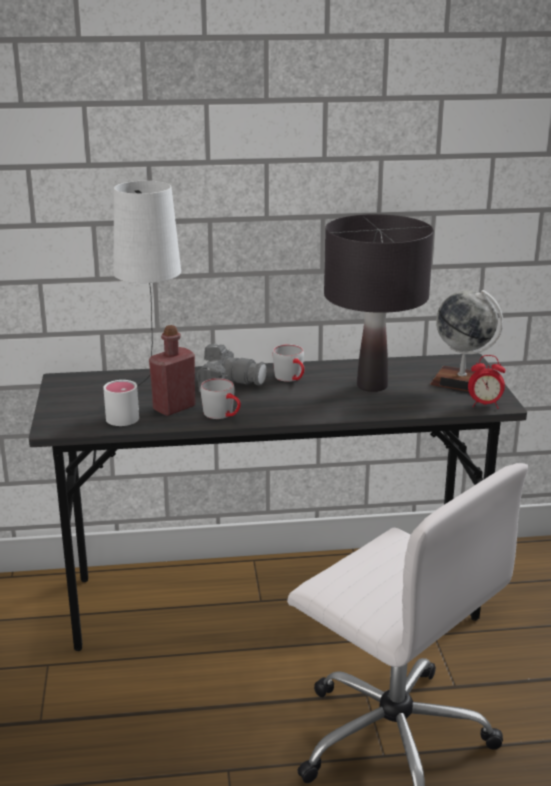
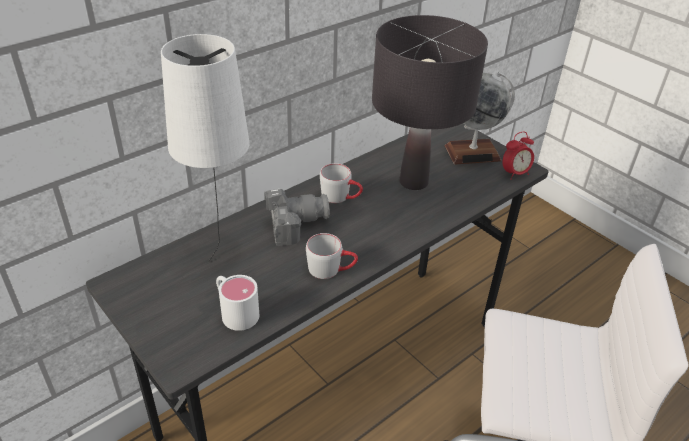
camera: 35 degrees left, 15 degrees up
(174, 408) = (276, 278): red bottle -> none

